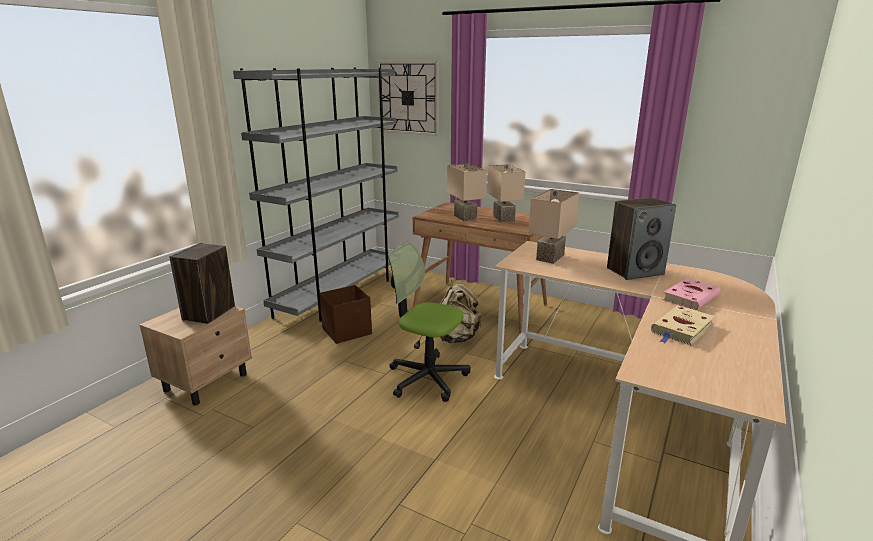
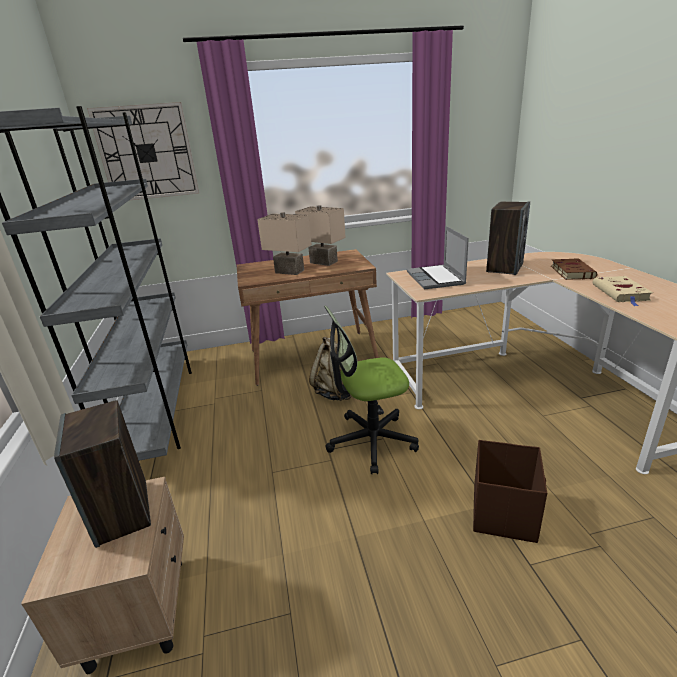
camera: 40 degrees left, 5 degrees up
(347, 331) = (228, 442): brown storage box -> brown storage box (504, 512)
(551, 258) = (436, 278): beige table lamp -> laptop
(691, 297) = (571, 272): pink book -> brown book

